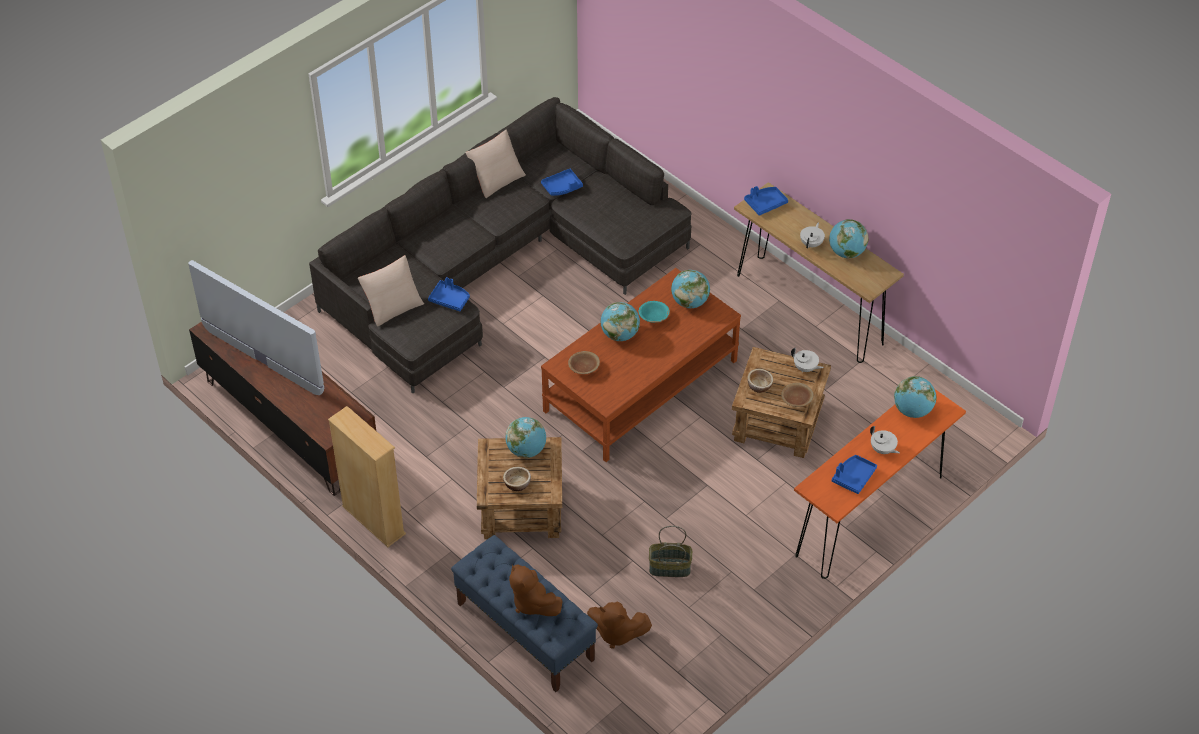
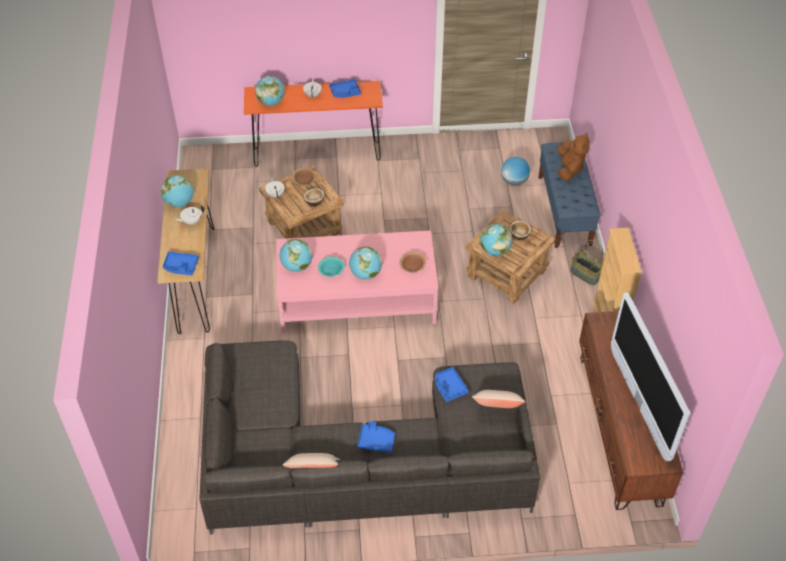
camera: 140 degrees left, 0 degrees up
(562, 187) = (273, 428): blue tray -> blue tray (376, 441)
(616, 633) = (514, 181): brown plush toy -> globe
(641, 385) = (356, 300): brown coffee table -> pink coffee table
(669, 568) = (453, 193): basket -> basket (586, 274)

